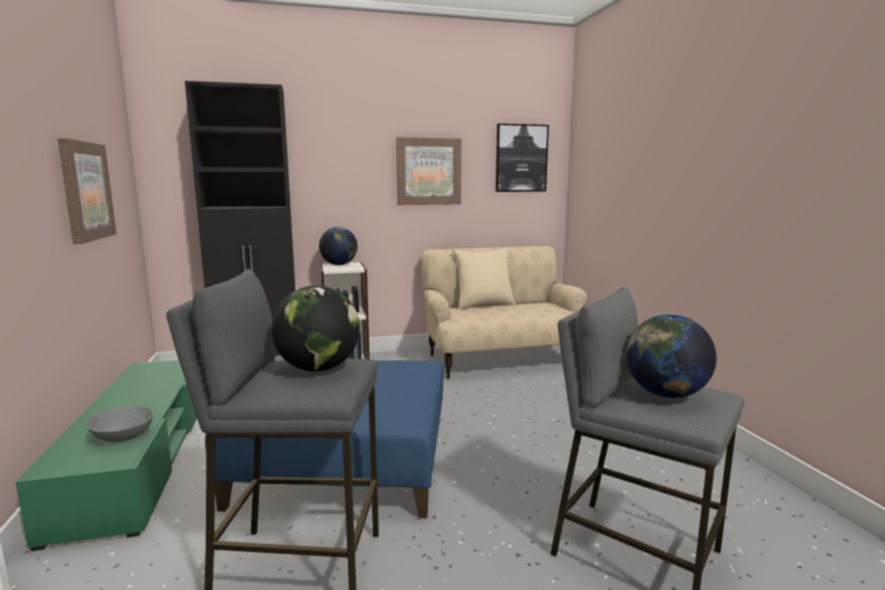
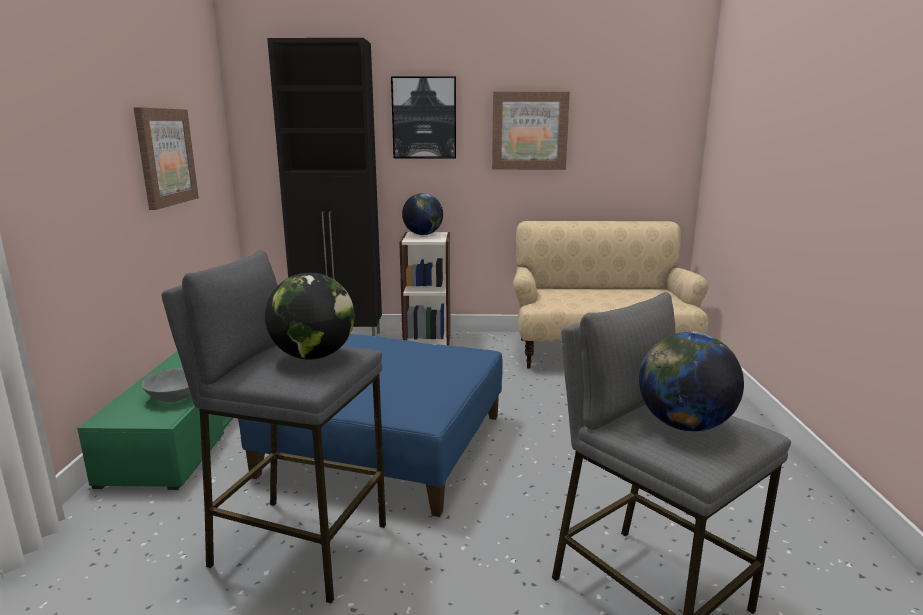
camera: 15 degrees right, 5 degrees up
(484, 305) = (583, 288): beige pillow -> none
(521, 158) = (644, 114): picture -> picture (424, 118)

